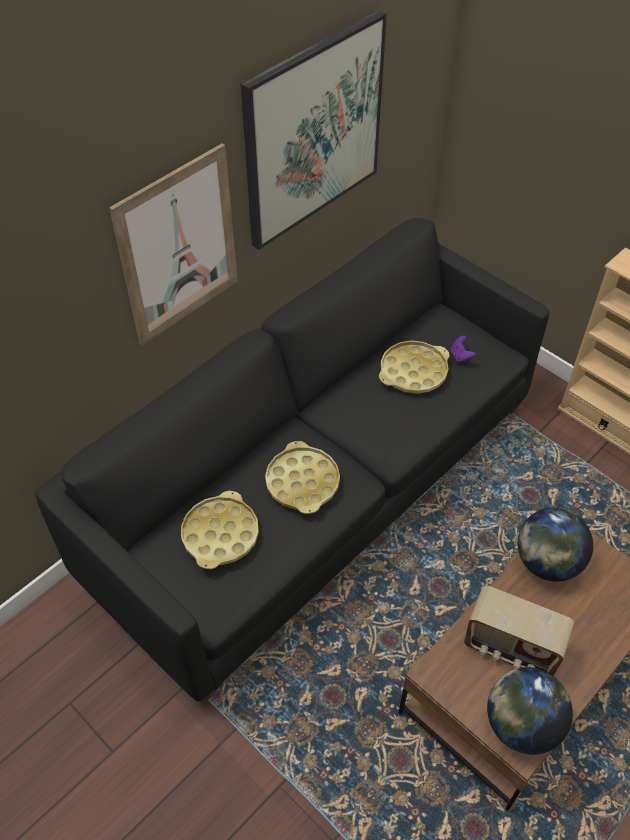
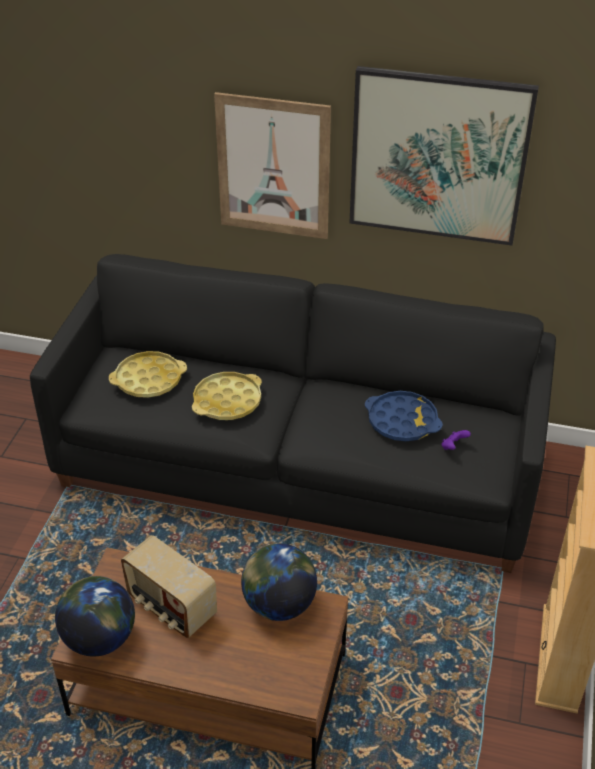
camera: 60 degrees right, 10 degrees down
(413, 371) = (402, 421): yellow tray -> blue tray
(511, 648) = (171, 607): radio -> radio turned 45 degrees counterclockwise

